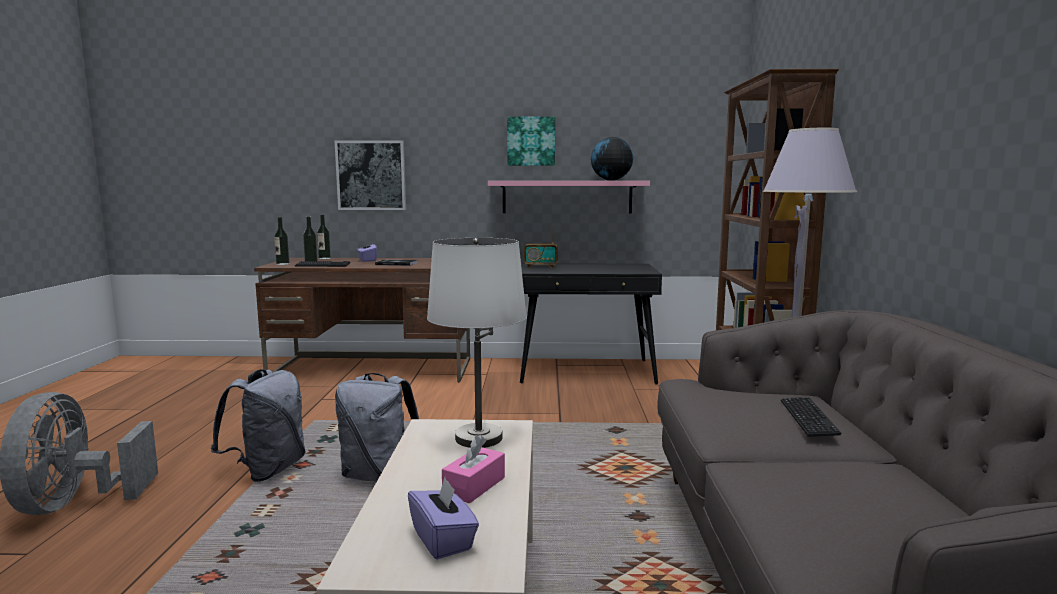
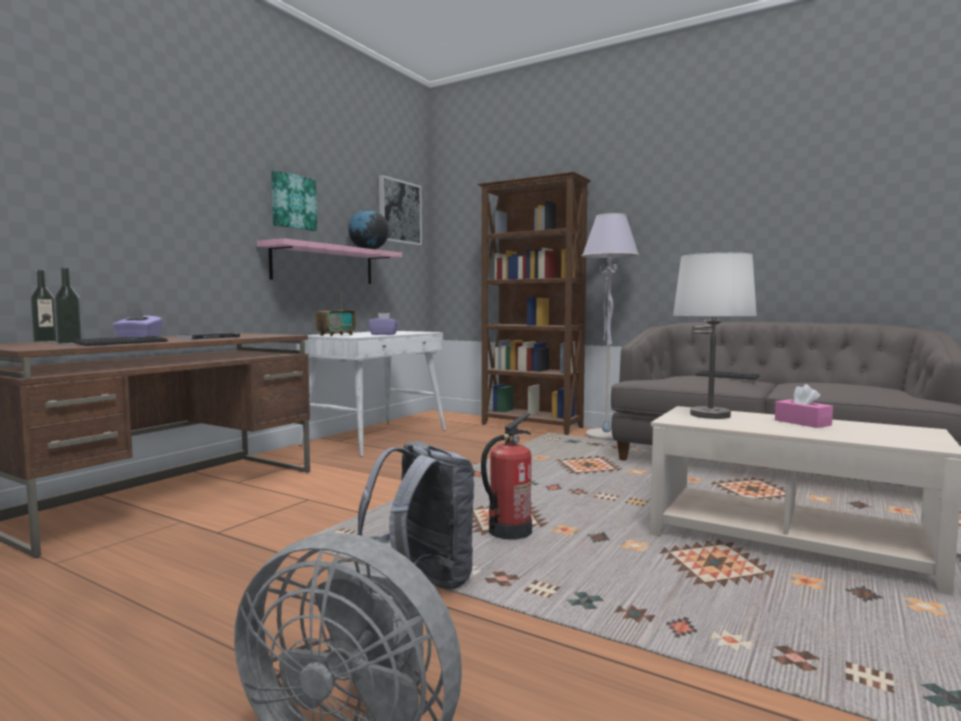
camera: 60 degrees left, 5 degrees down
(283, 264) = (33, 347): bottle -> none
(371, 175) = (107, 216): picture -> picture (399, 212)
(379, 476) = (509, 532): grey backpack -> fire extinguisher
(443, 540) = (888, 432): purple tissue box -> purple tissue box (383, 334)
(586, 371) = (376, 437): black desk -> white desk

